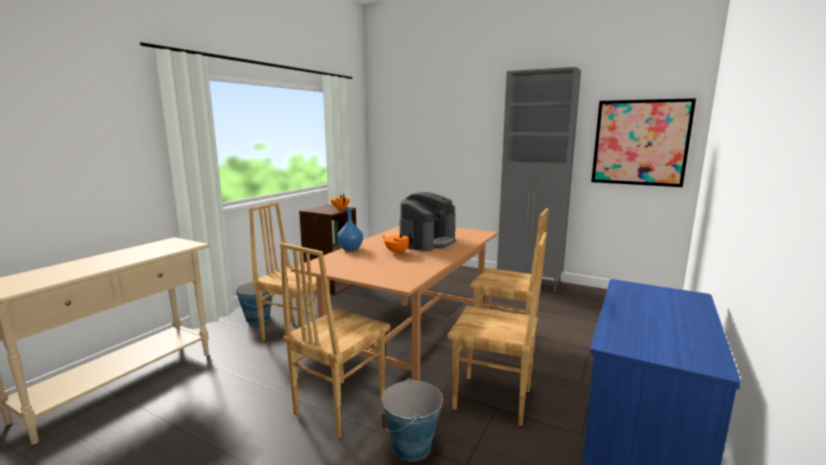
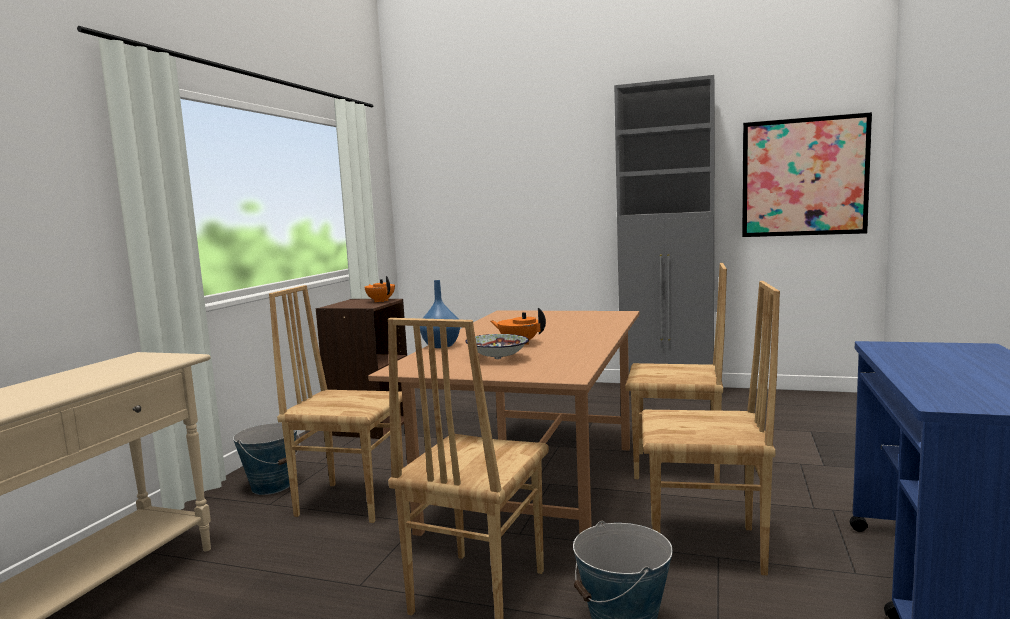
camera: 10 degrees left, 5 degrees down
(374, 263) = (498, 358): none -> bowl
(427, 242) = (551, 329): coffee machine -> none

